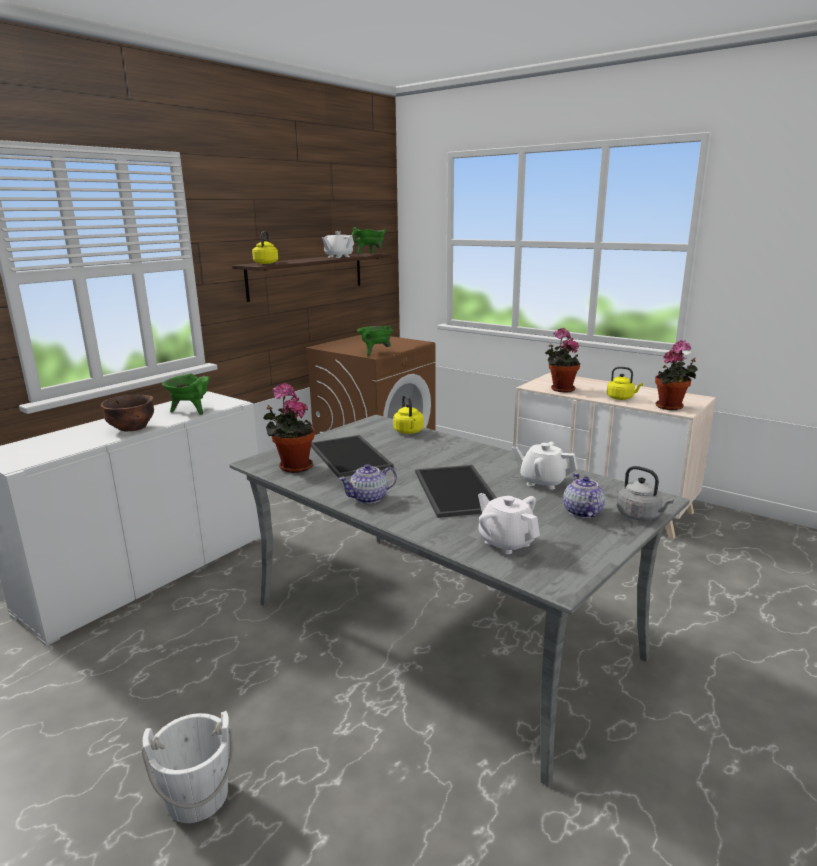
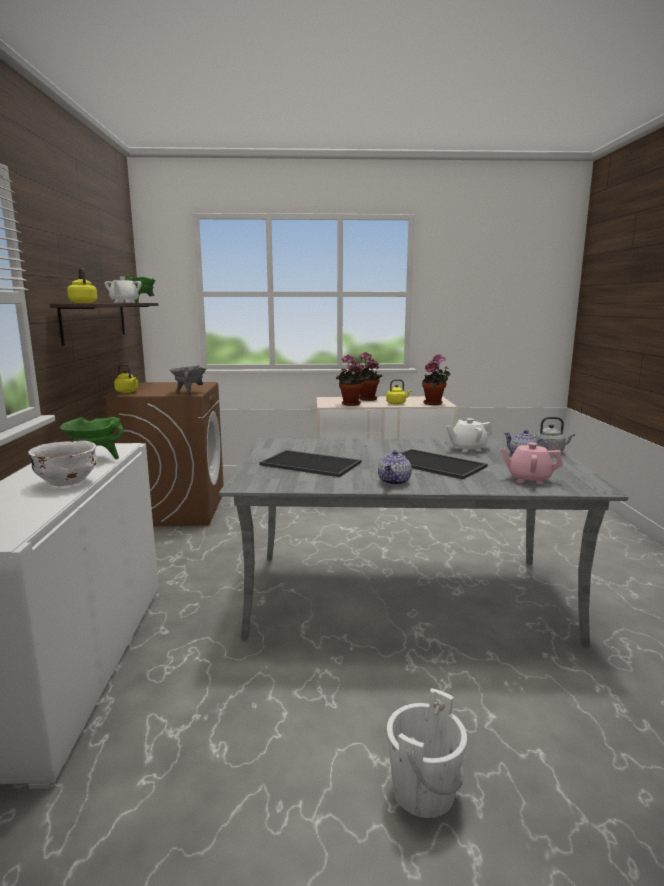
camera: 40 degrees left, 5 degrees down
(132, 429) = (68, 482): brown bowl -> white bowl
(292, 467) = (284, 480): potted plant -> potted plant (366, 399)
(375, 353) = (189, 392): green cooking pot -> grey cooking pot
(409, 432) = (314, 442): yellow kettle -> yellow kettle (128, 392)
(506, 542) = (528, 479): white teapot -> pink teapot

